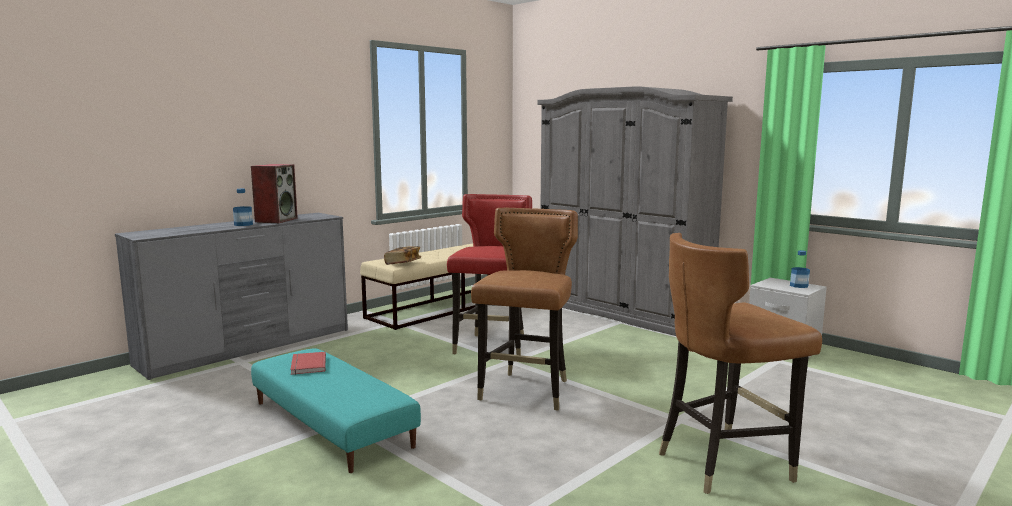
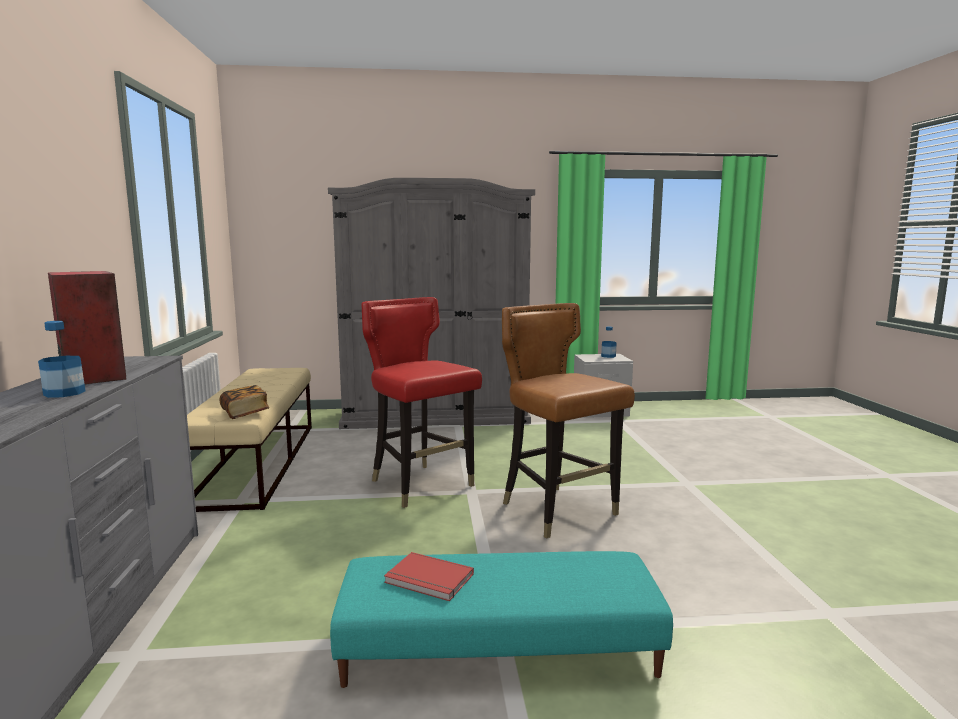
camera: 50 degrees left, 0 degrees up
(723, 463) = (777, 500): brown chair -> none

